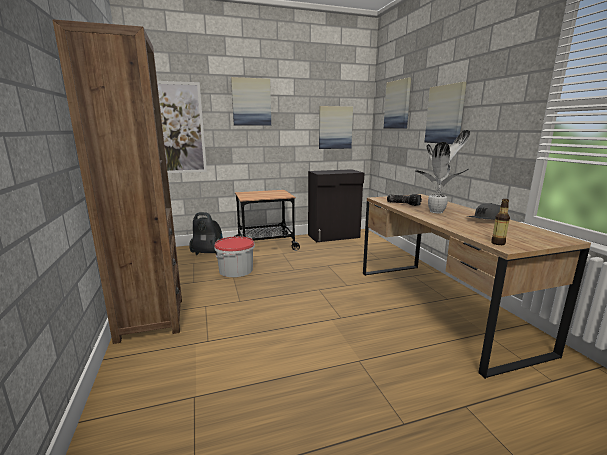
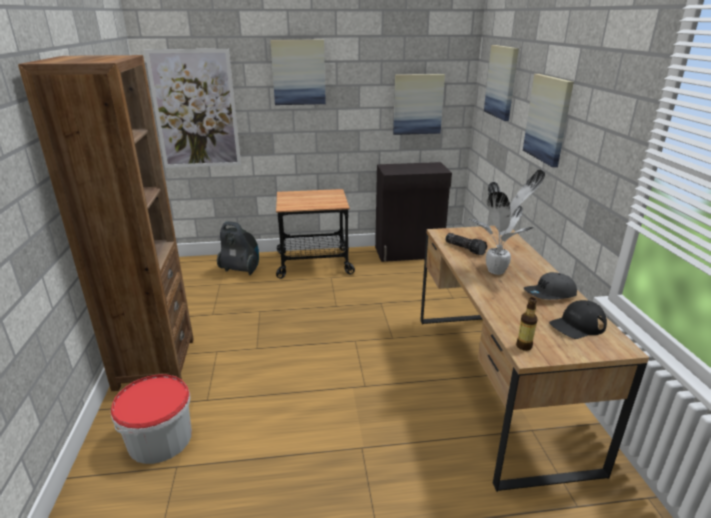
camera: 10 degrees right, 10 degrees up
(236, 270) = (266, 300): bucket -> bucket (160, 439)
(523, 231) = (577, 325): none -> black cap

